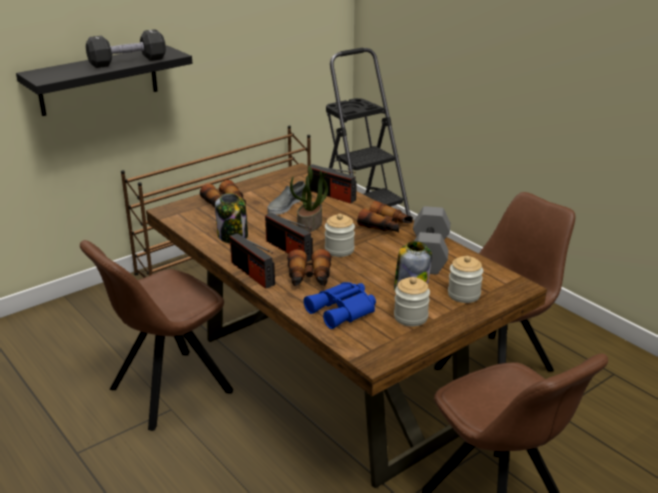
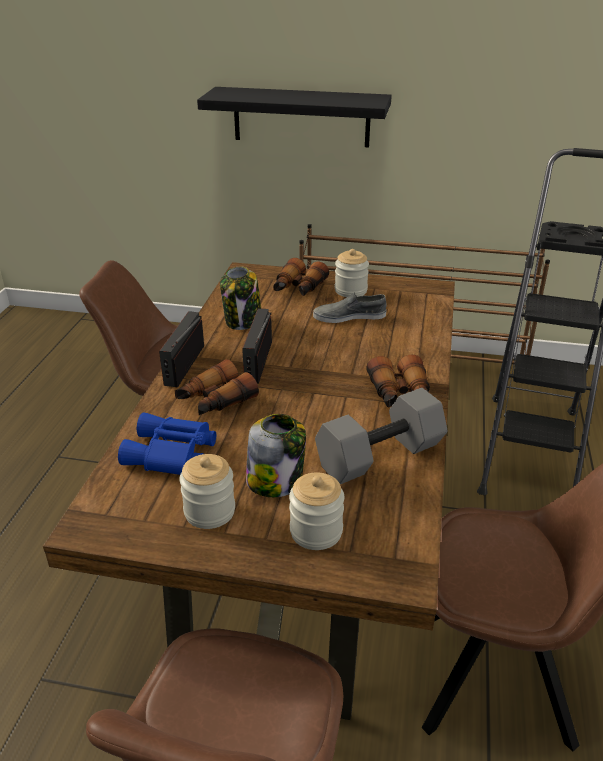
camera: 50 degrees right, 5 degrees up
(127, 62) = (314, 99): black dumbbell -> none
(310, 225) = (328, 348): potted plant -> none
(332, 195) = (414, 329): radio -> none
(339, 250) = (300, 390): jar -> jar (350, 290)

